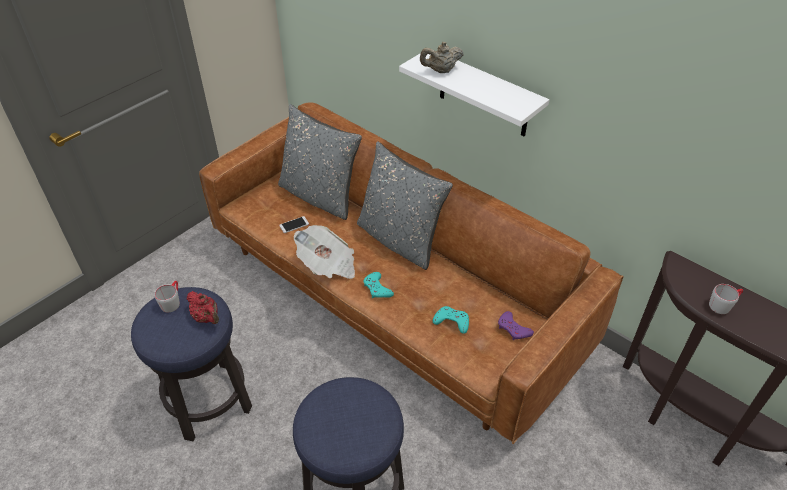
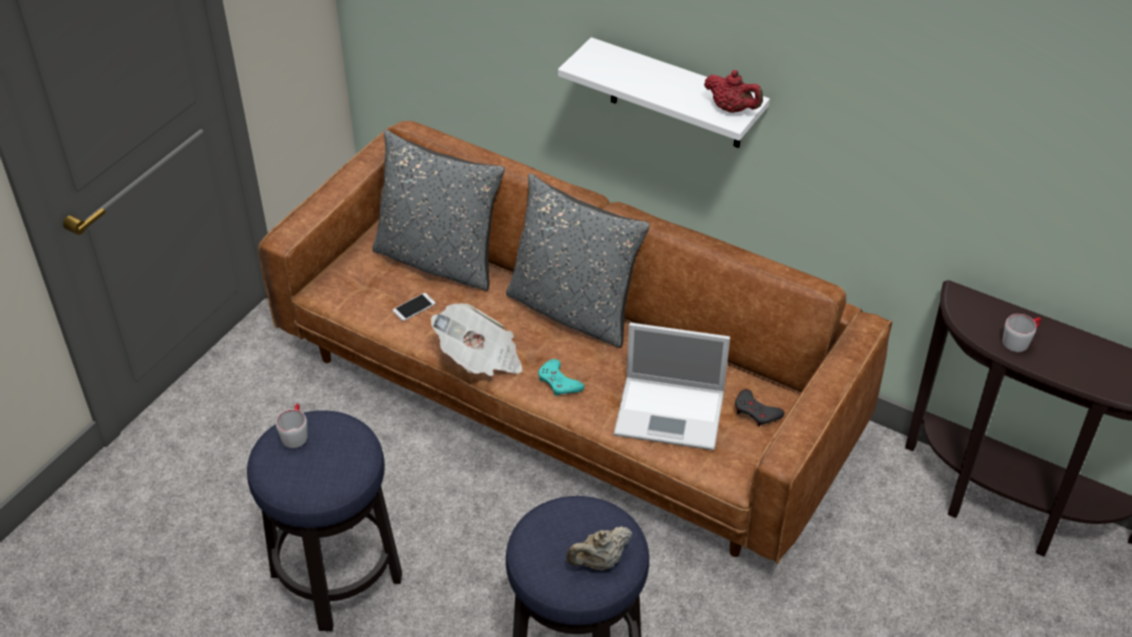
camera: 10 degrees left, 0 degrees up
(207, 317) = (351, 447): red teapot -> red teapot (732, 109)
(441, 71) = (617, 71): beige teapot -> beige teapot (599, 562)
(452, 321) = (672, 413): turquoise game controller -> laptop
(513, 329) = (756, 412): purple game controller -> grey game controller

